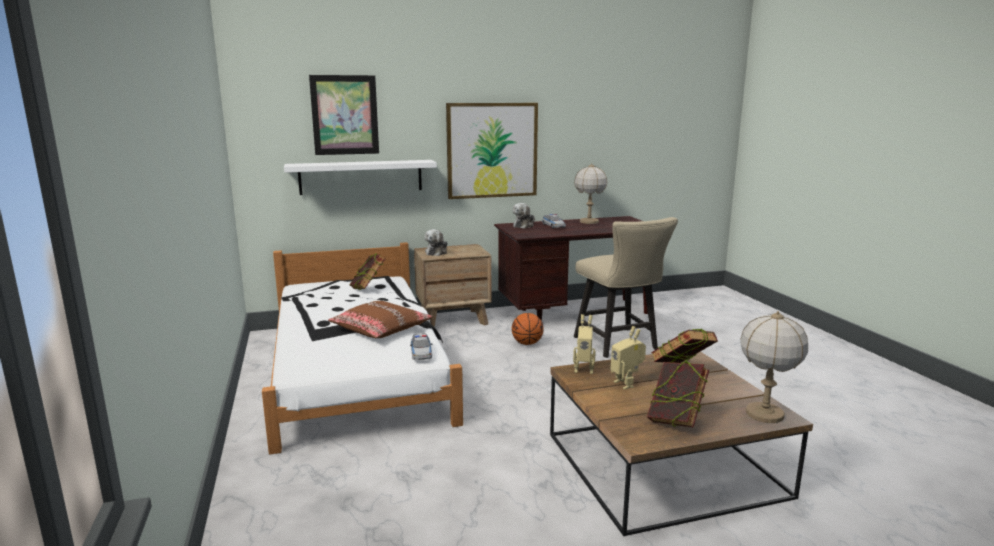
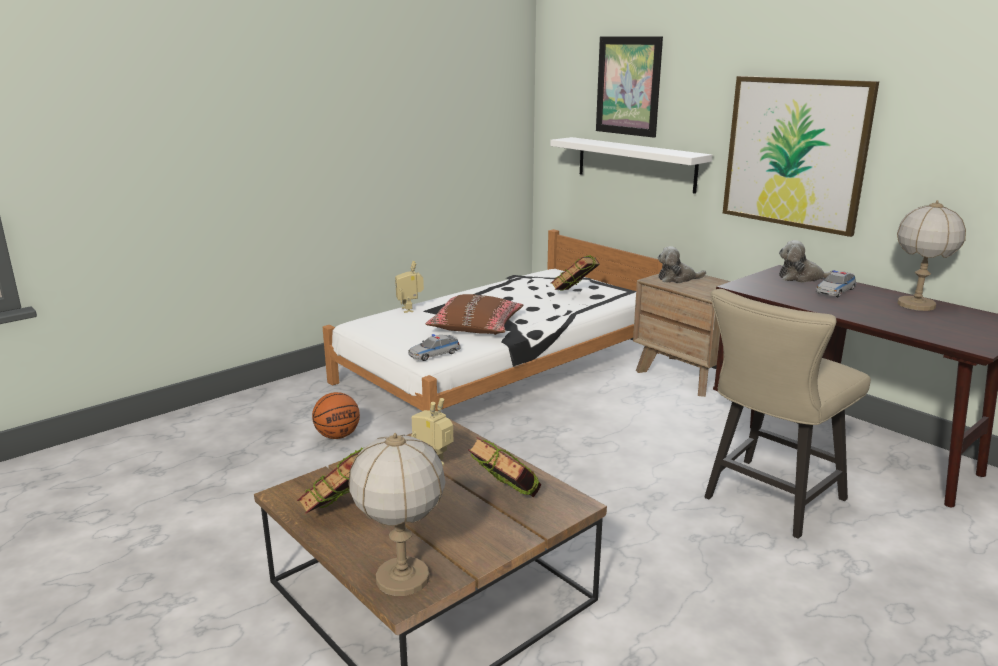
camera: 65 degrees right, 5 degrees up
(527, 343) = (677, 433): basketball -> basketball (337, 436)
(583, 369) = (457, 437): toy robot -> toy robot (410, 309)

